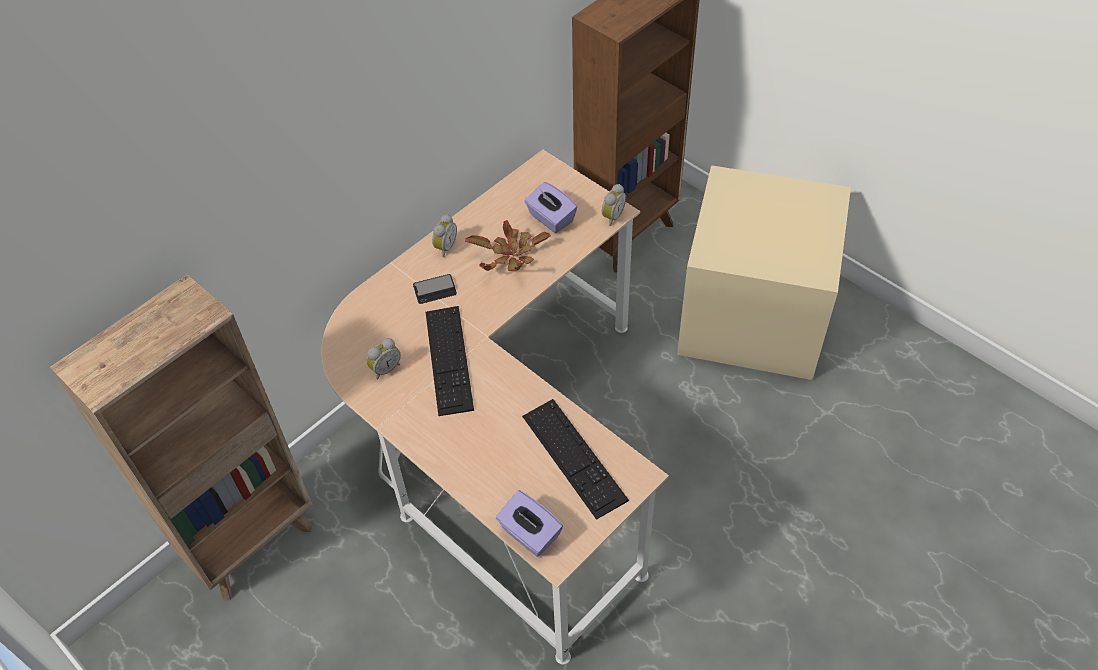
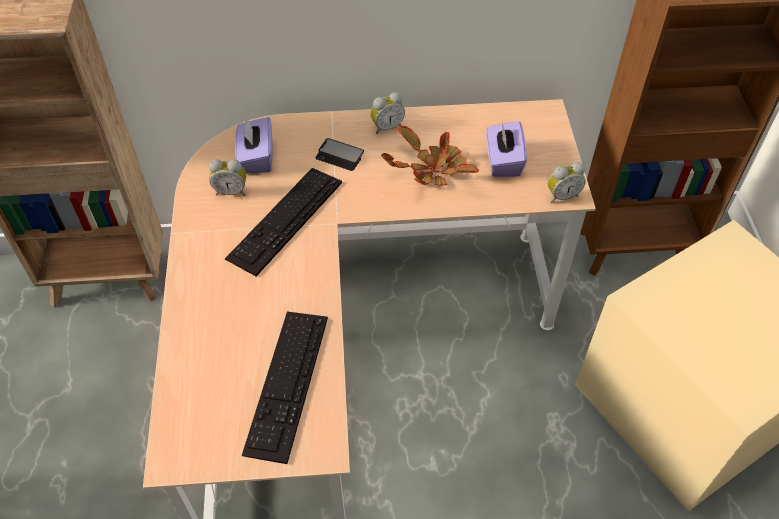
camera: 40 degrees right, 0 degrees up
(529, 534) = (176, 419): purple tissue box -> purple tissue box (256, 158)

